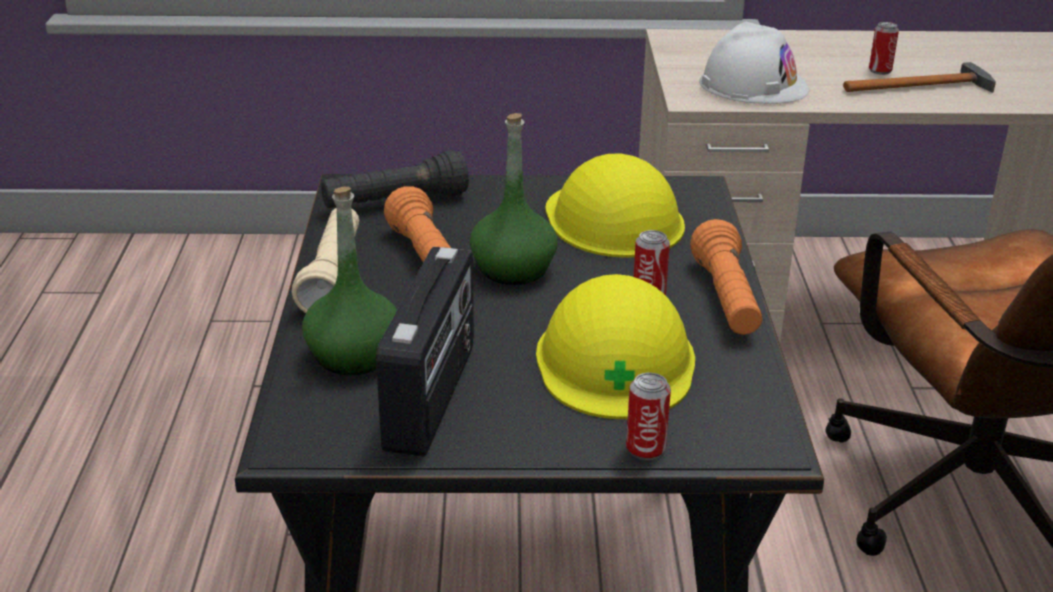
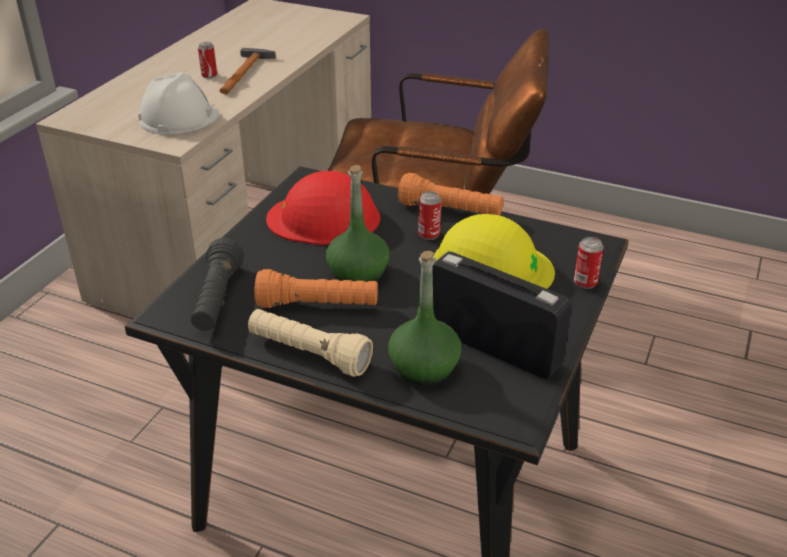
camera: 65 degrees left, 5 degrees up
(613, 219) = (324, 218): yellow hard hat -> red hard hat

